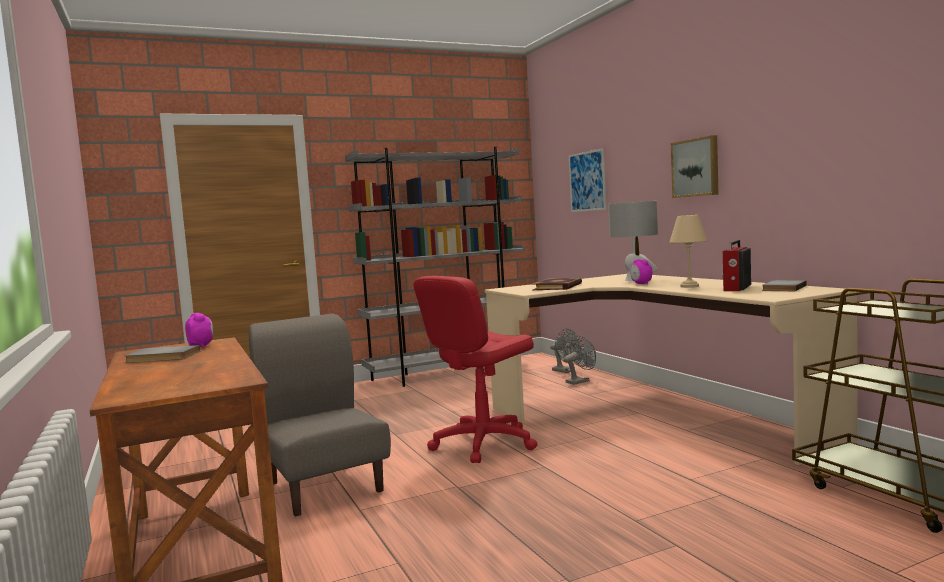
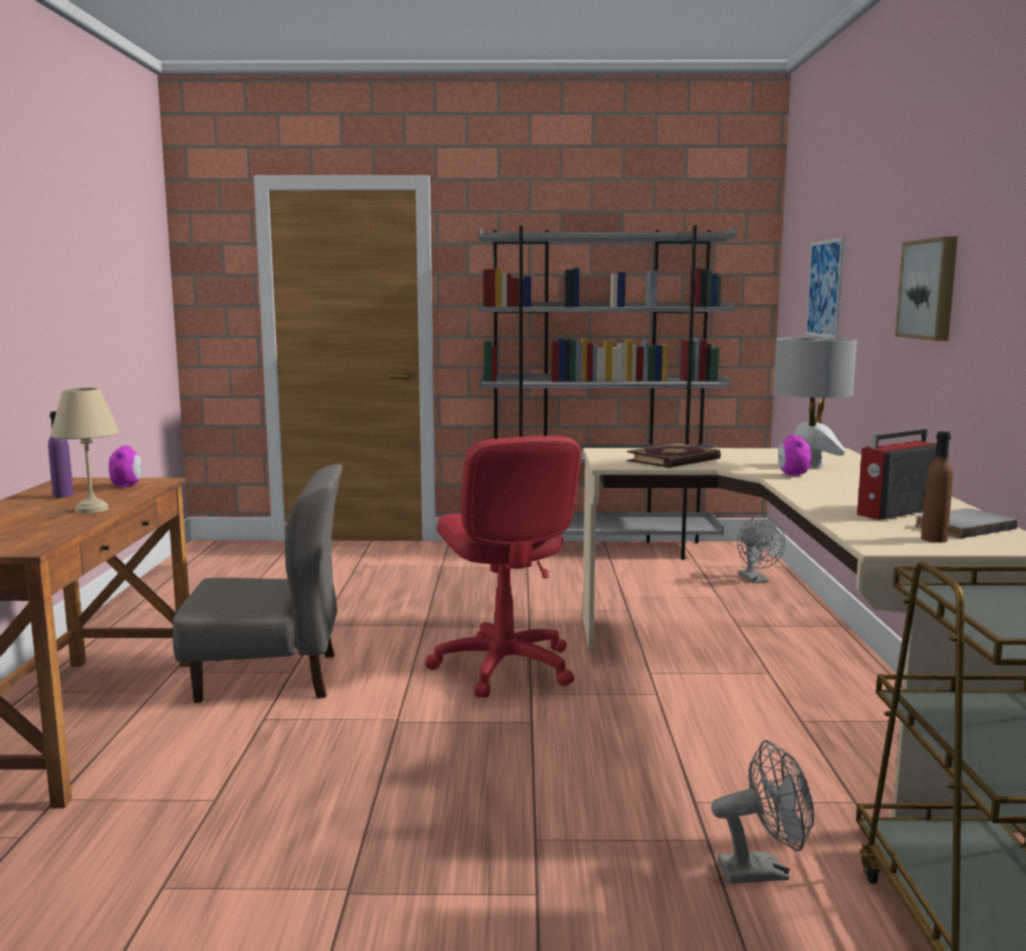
camera: 25 degrees right, 5 degrees up
(162, 357) = (63, 495): grey book -> purple bottle
(325, 486) = (269, 677): grey chair -> grey chair turned 90 degrees clockwise
(483, 443) = (503, 667): red office chair -> red office chair turned 90 degrees counterclockwise
(580, 381) = (754, 601): grey fan -> grey fan (763, 871)
(689, 286) = (838, 494): beige table lamp -> beige table lamp (90, 510)
(786, 293) = (934, 539): none -> brown bottle

